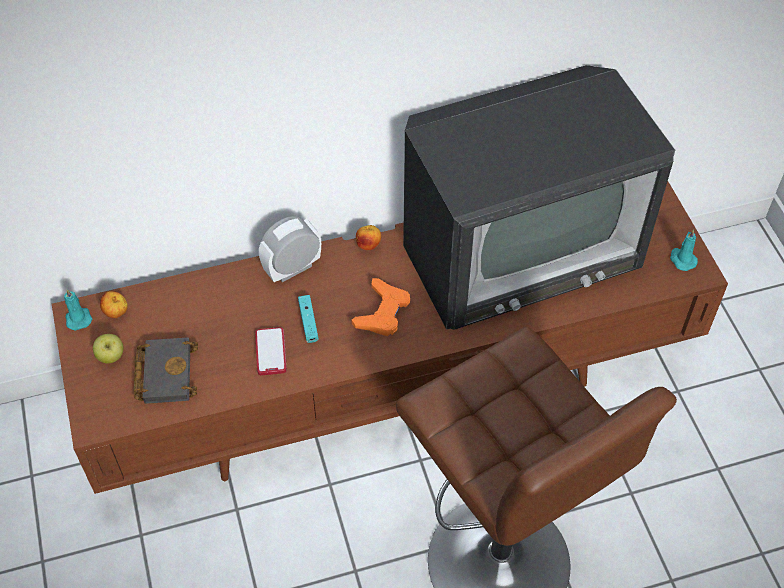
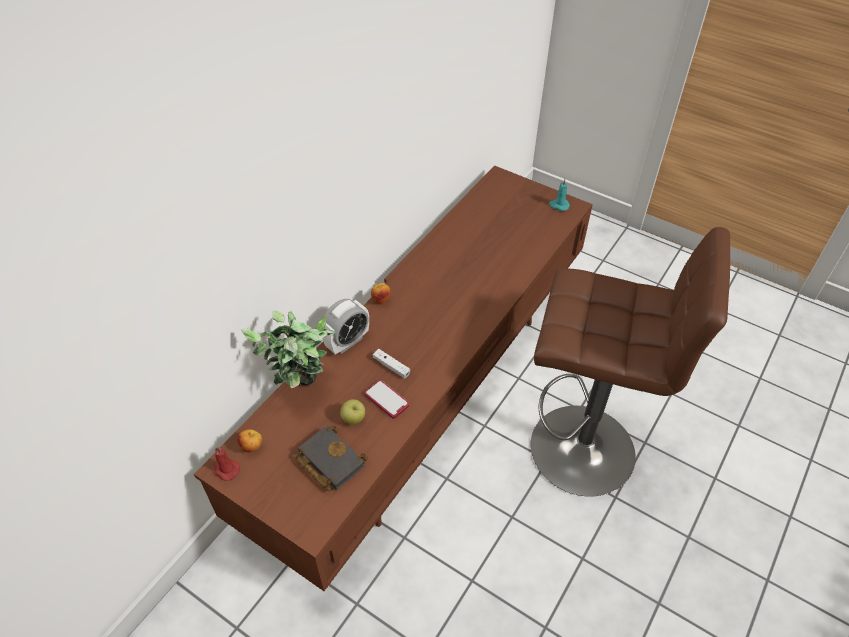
camera: 40 degrees left, 5 degrees down
(78, 318) = (226, 469): turquoise candle -> red candle
(111, 356) = (278, 477): apple -> apple (353, 419)
(207, 290) = (302, 391): none -> potted plant
(292, 268) = (347, 342): alarm clock -> alarm clock turned 150 degrees counterclockwise
(308, 322) = (391, 366): turquoise game controller -> white game controller
(382, 312) = (430, 331): orange game controller -> none
(521, 249) = (471, 249): television -> none

